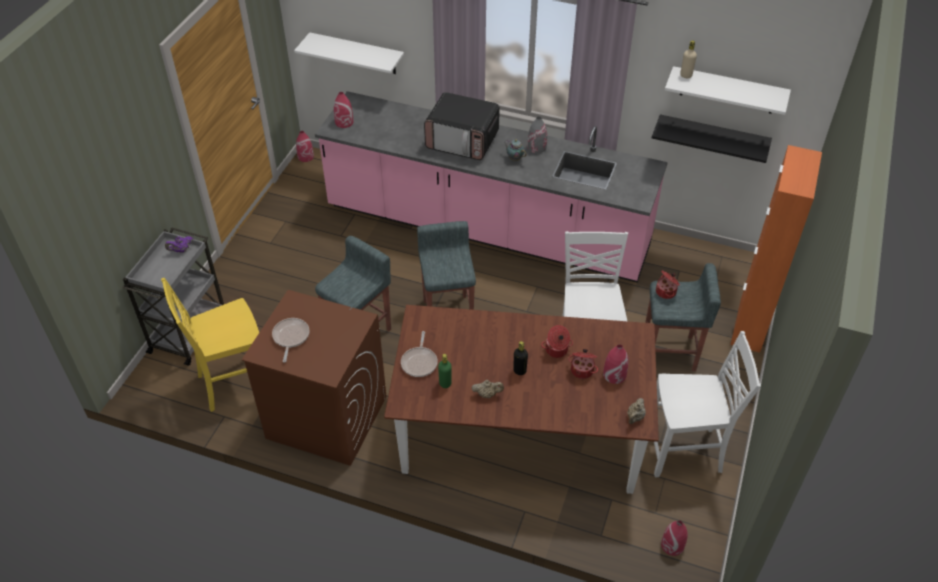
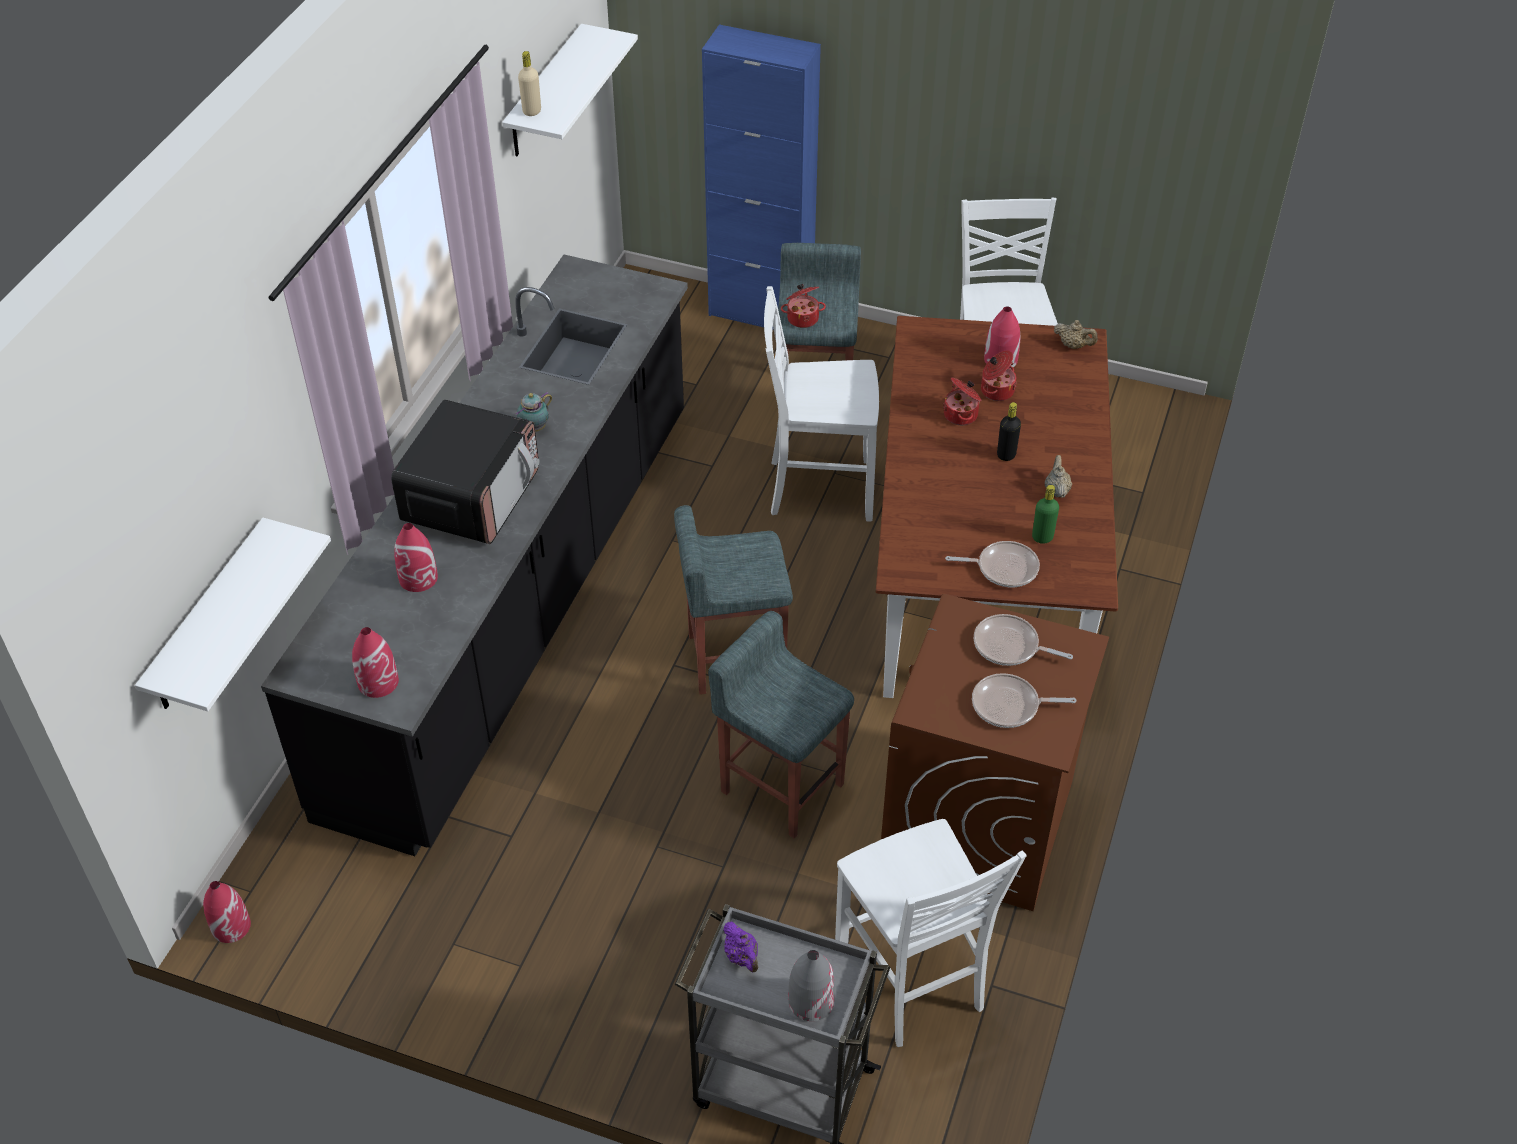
camera: 90 degrees left, 0 degrees up
(234, 383) = (912, 980): yellow chair -> white chair
(333, 340) = (1010, 646): none -> frying pan
(486, 228) = (517, 604): pink counter -> black counter
(537, 147) = (504, 399): grey vase -> grey vase (810, 1001)
(672, 545) = (1144, 426): red vase -> red vase (419, 578)
(712, 137) = (550, 179): black shelf -> none
(750, 325) = (760, 313): orange cabinet -> blue cabinet

